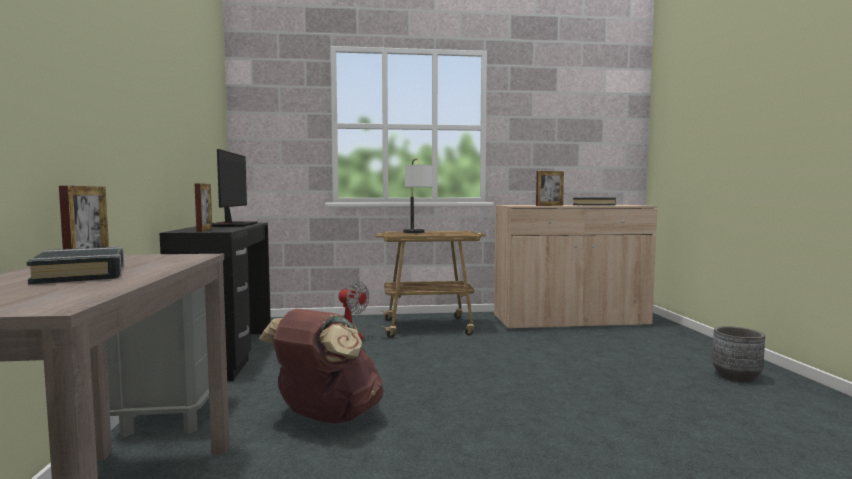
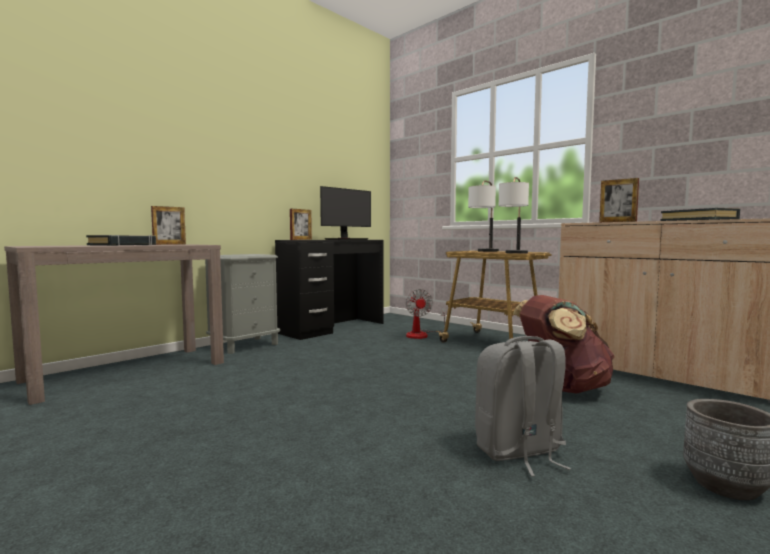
camera: 50 degrees right, 0 degrees up
(326, 417) = (283, 367): brown backpack -> brown backpack (562, 388)
(455, 234) = (513, 253): none -> table lamp
(661, 401) = (519, 452): none -> grey backpack

